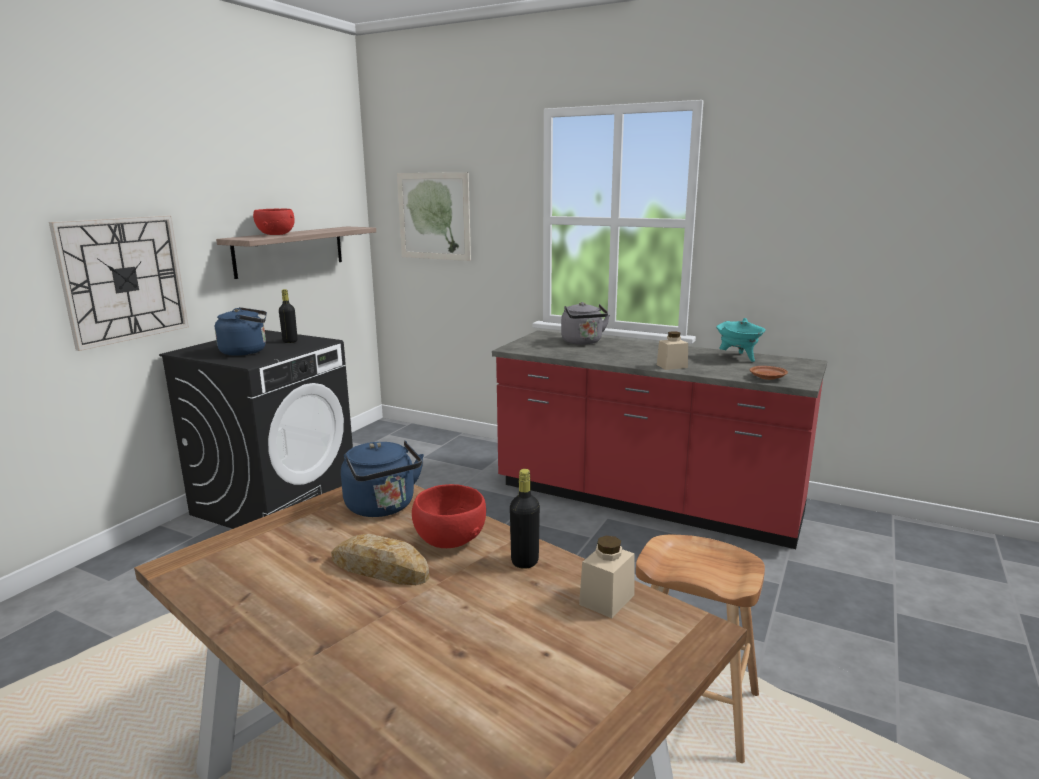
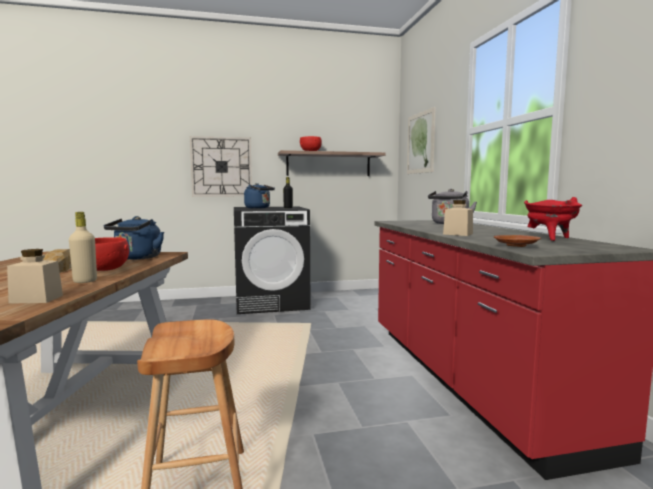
camera: 50 degrees right, 10 degrees down
(524, 561) = (85, 281): black bottle -> beige bottle
(738, 358) = (549, 238): turquoise cooking pot -> red cooking pot

